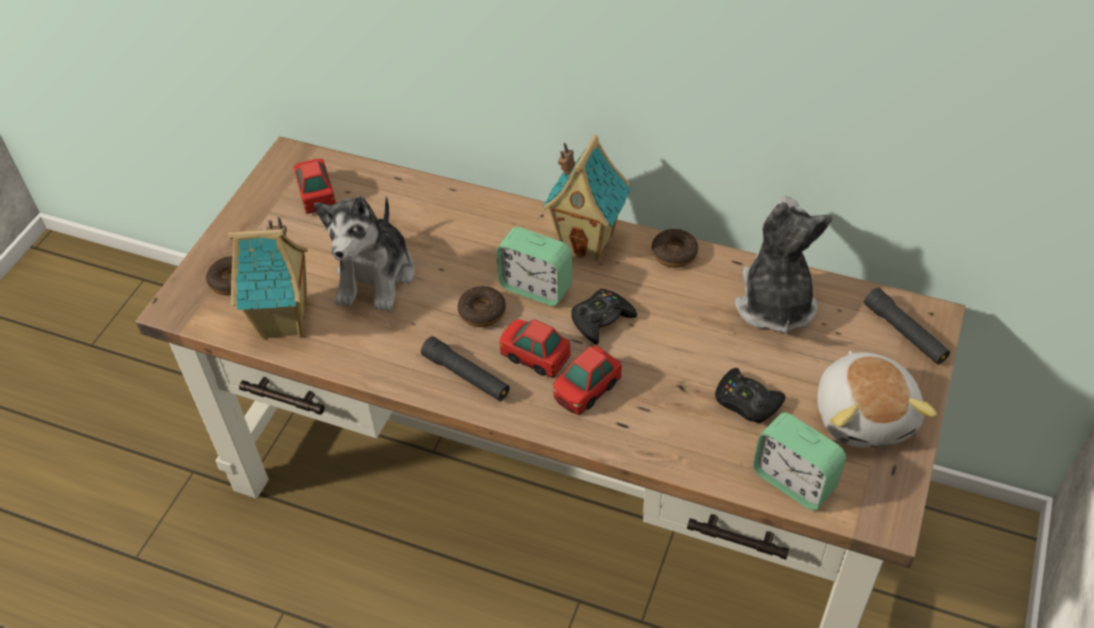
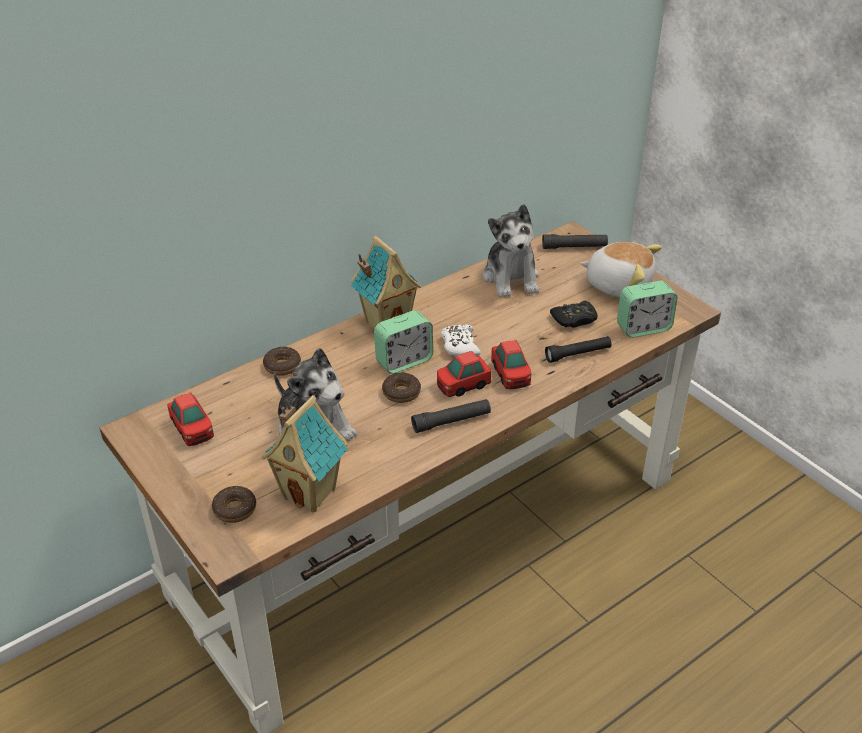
camera: 60 degrees left, 10 degrees down
(316, 194) = (192, 429): toy car -> toy car turned 135 degrees counterclockwise
(601, 320) = (460, 345): black game controller -> white game controller
(674, 253) = (434, 295): donut -> donut (282, 366)
(678, 436) = (578, 354): none -> black flashlight
(774, 303) = (511, 278): plush toy -> plush toy turned 135 degrees counterclockwise

